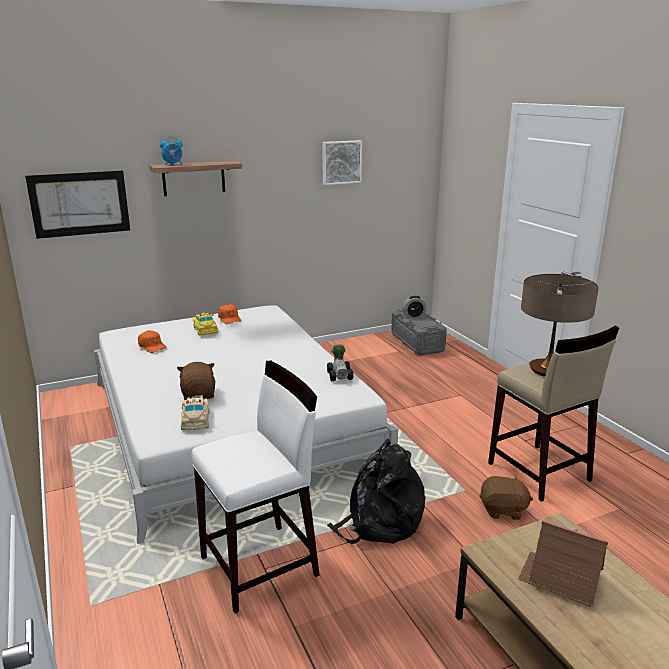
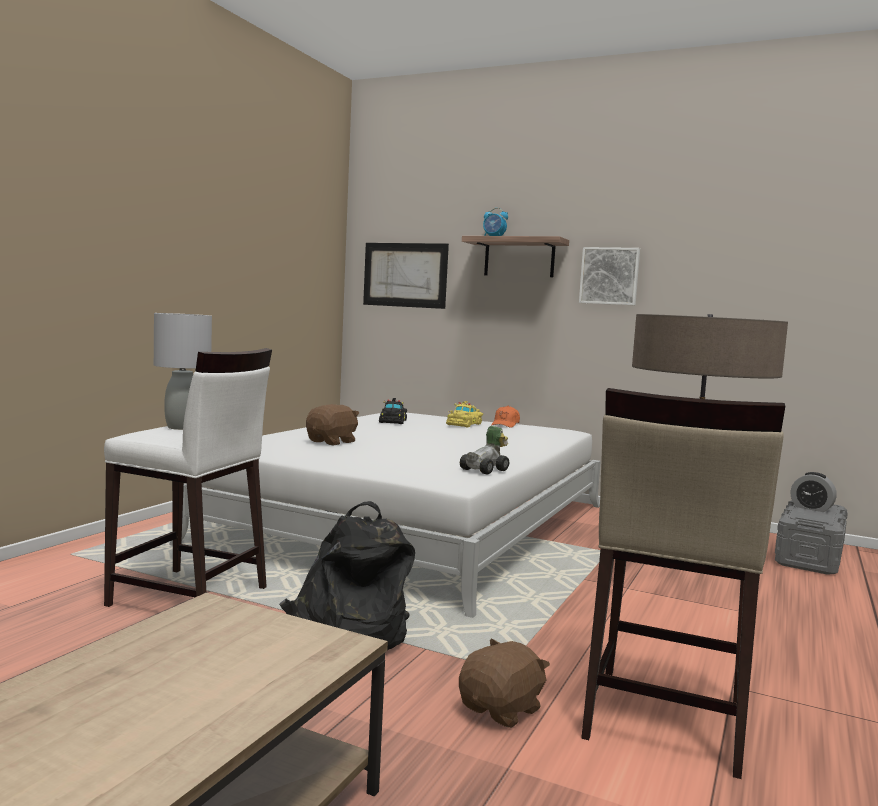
camera: 50 degrees right, 15 degrees down
(152, 346) = (393, 421): orange cap -> black toy car
(196, 420) = (283, 448): beige toy car -> none
(233, 451) = (182, 427): none -> grey table lamp
(341, 162) = (723, 251): picture -> picture (609, 276)
(503, 510) = (502, 709): brown plush toy -> brown plush toy turned 105 degrees counterclockwise
(560, 579) = (191, 661): toy house -> none

